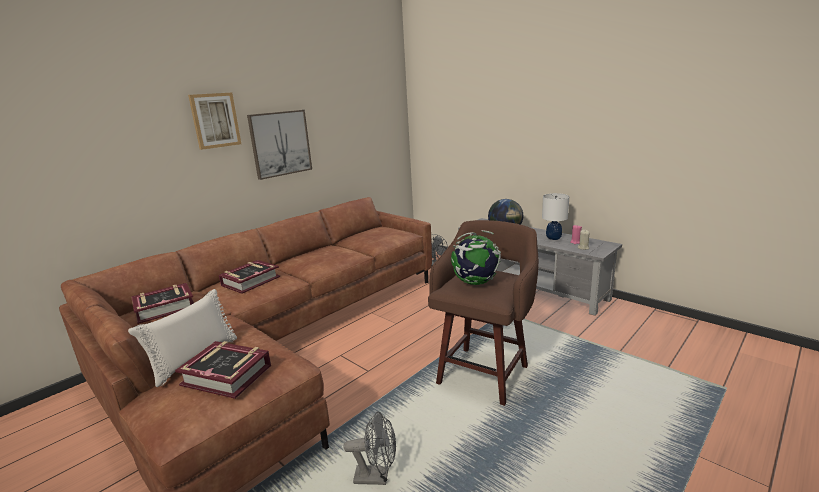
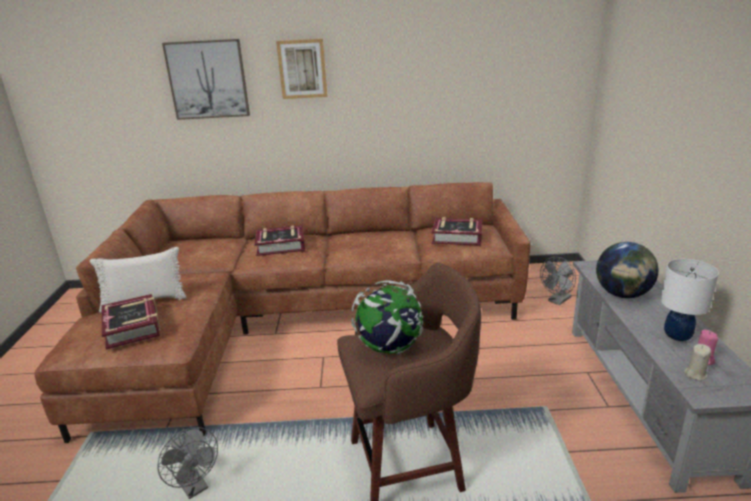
camera: 45 degrees right, 5 degrees up
(165, 308) = (198, 246): book -> book (457, 237)
(280, 143) = (378, 99): picture -> picture (208, 79)

